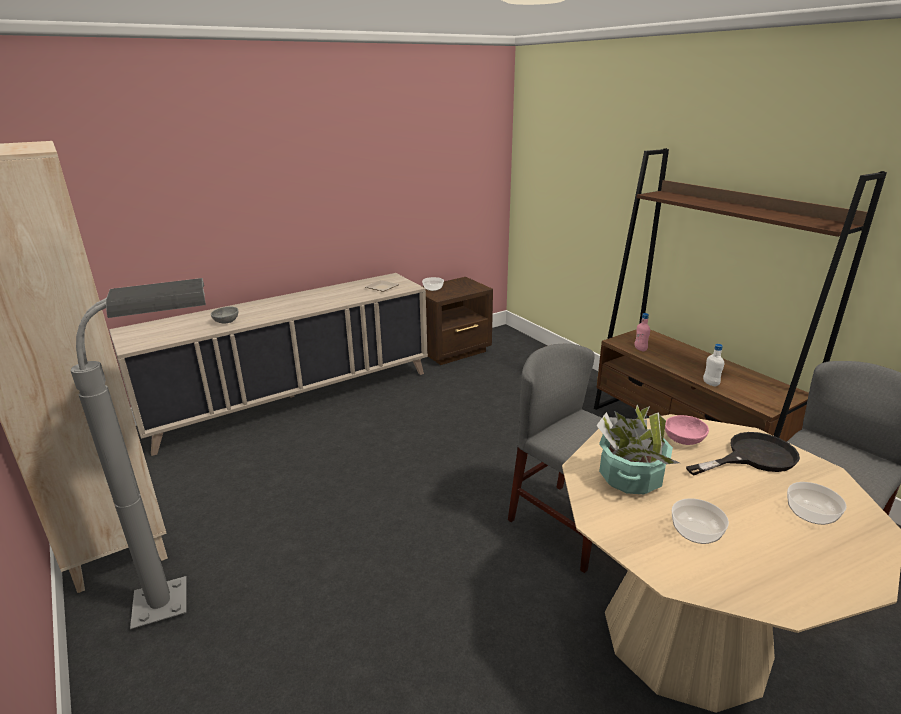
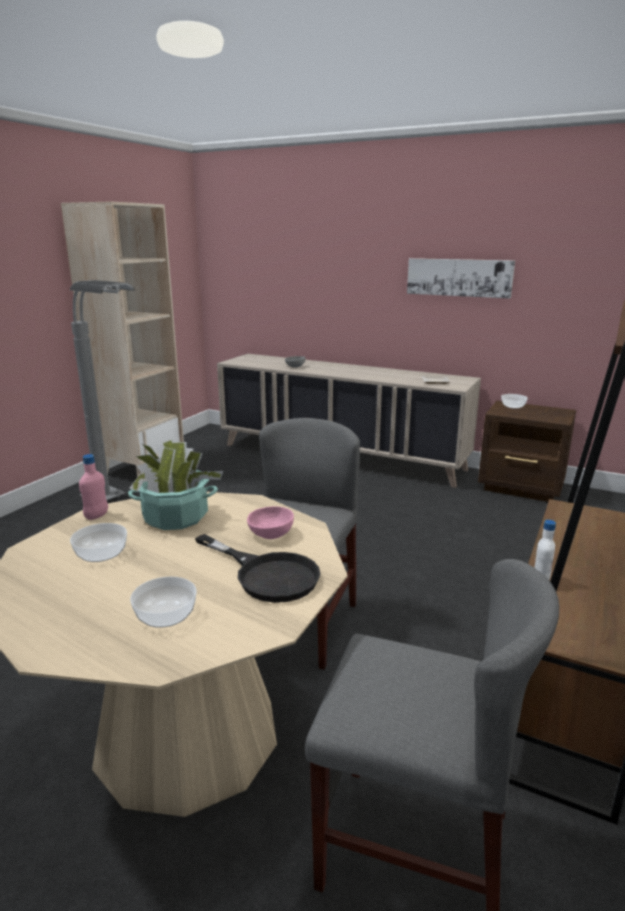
camera: 60 degrees right, 5 degrees down
(362, 184) = (459, 277): none -> picture
(640, 349) = (567, 523): pink bottle -> pink bottle (96, 516)

